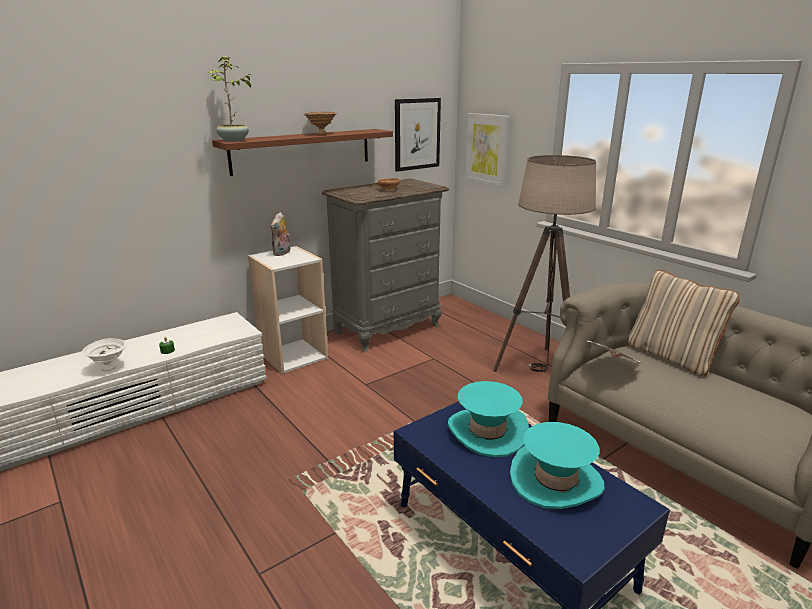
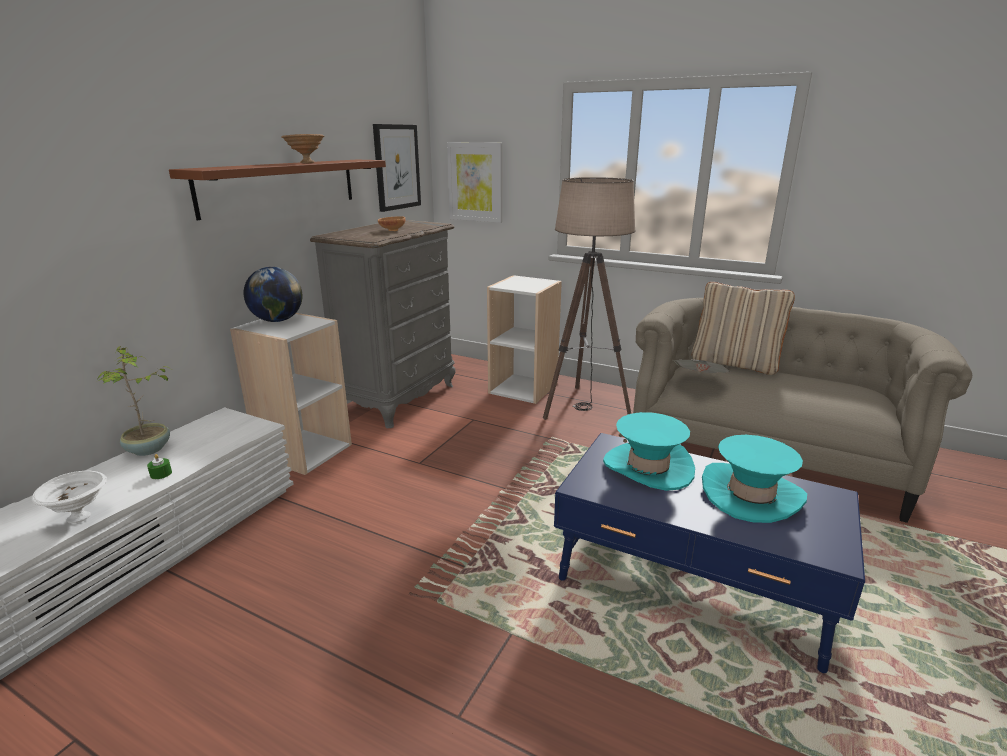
camera: 25 degrees left, 0 degrees up
(234, 140) = (205, 168): potted plant -> potted plant (149, 450)
(282, 253) = (277, 320): plush toy -> globe
(497, 340) = (524, 388): none -> bookcase

